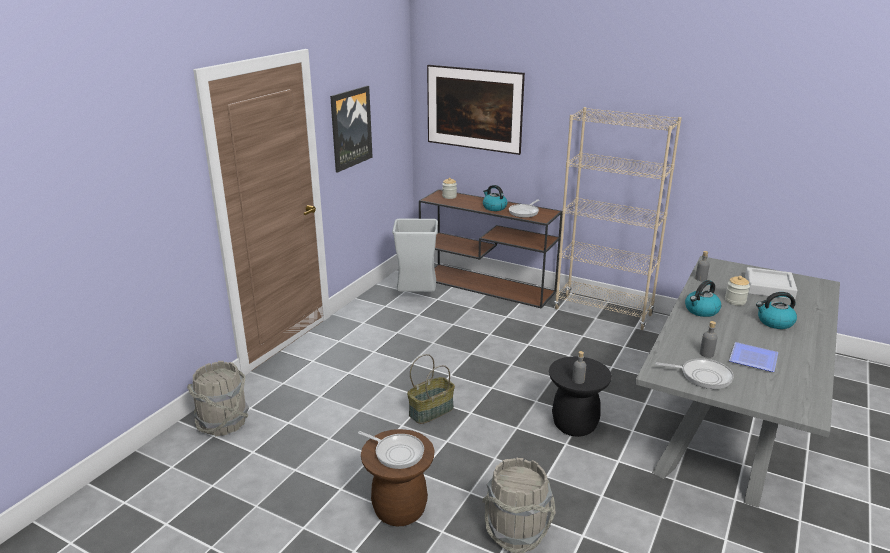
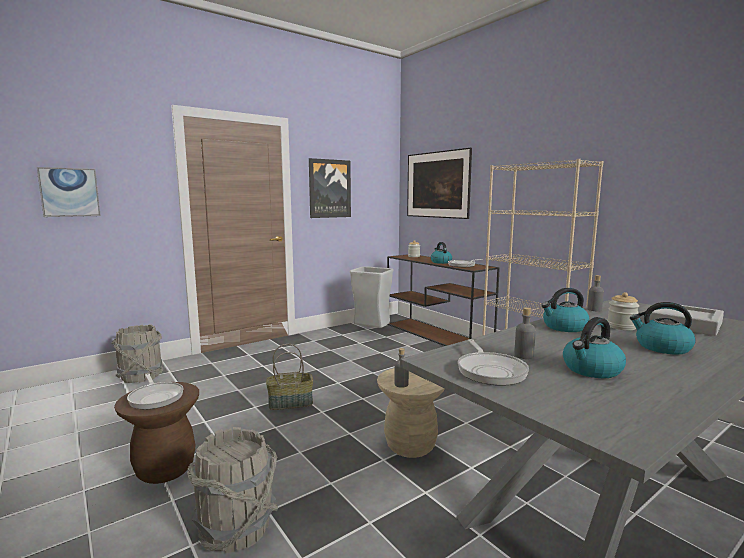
camera: 25 degrees right, 15 degrees down
(108, 224) = (69, 192): none -> picture
(574, 425) = (410, 445): black stool -> beige stool
(702, 376) = (490, 371): frying pan -> frying pan turned 45 degrees clockwise
(755, 358) = (591, 370): plate -> kettle

